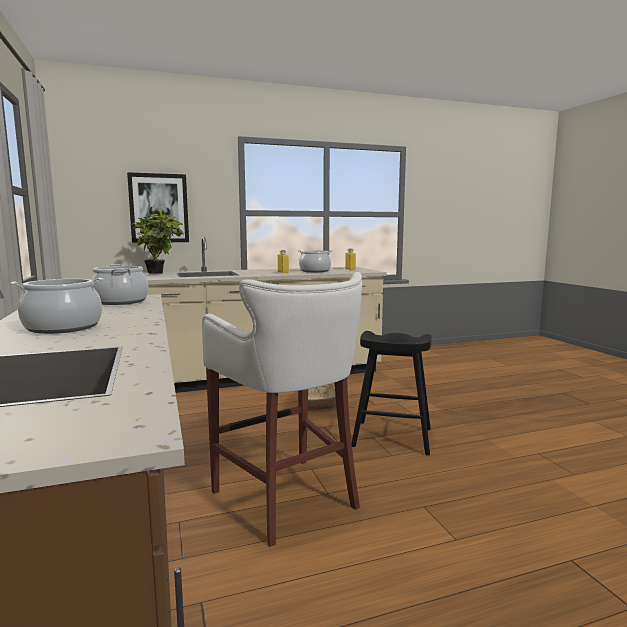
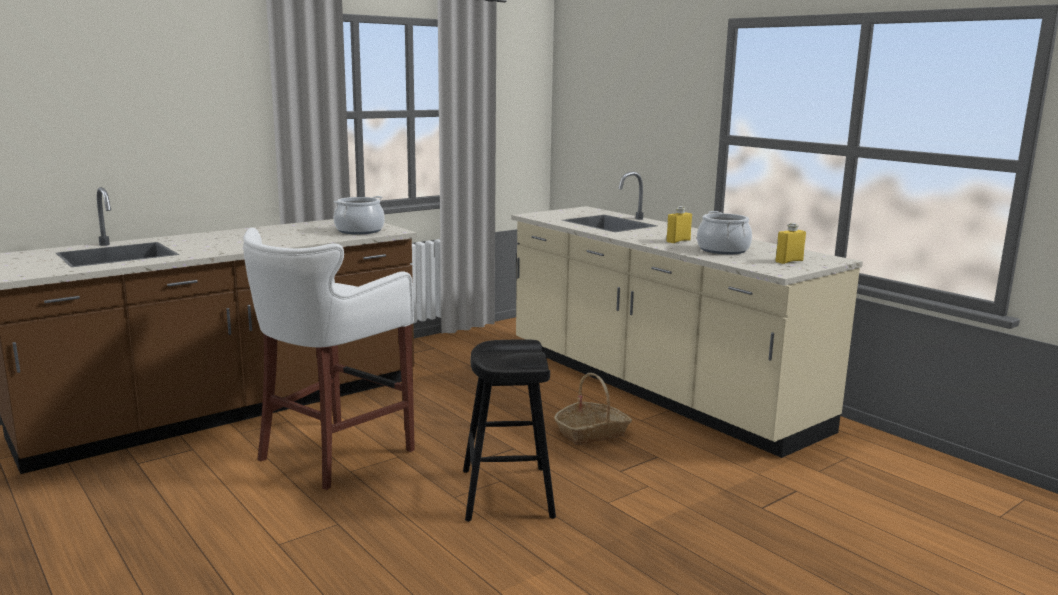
camera: 70 degrees right, 5 degrees up
(63, 327) = (239, 238): cooking pot -> none
(159, 208) = (634, 126): picture -> none
(160, 273) = (586, 212): potted plant -> none

